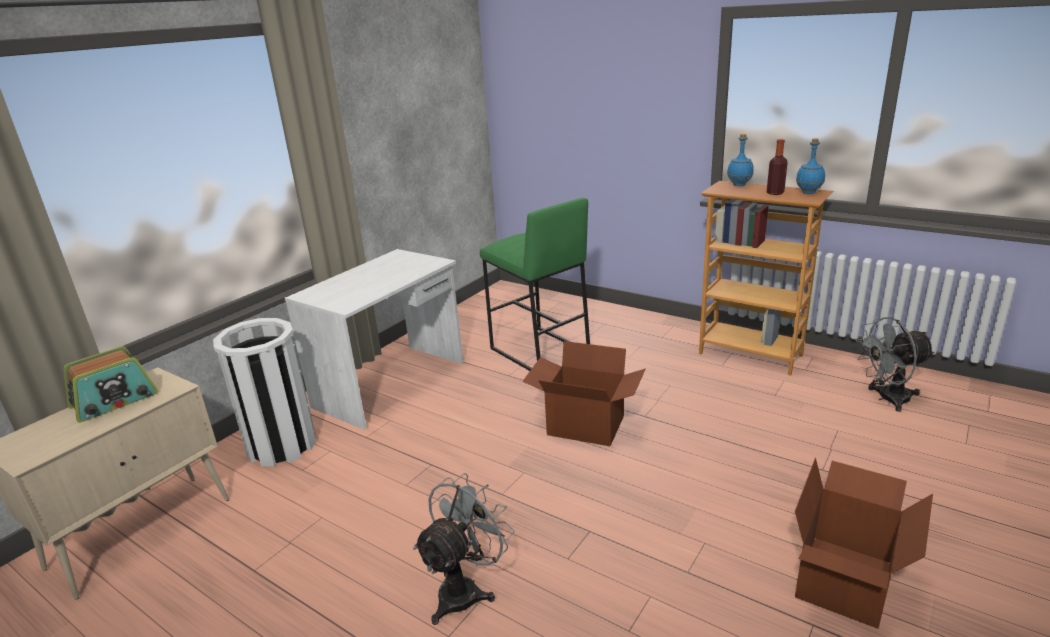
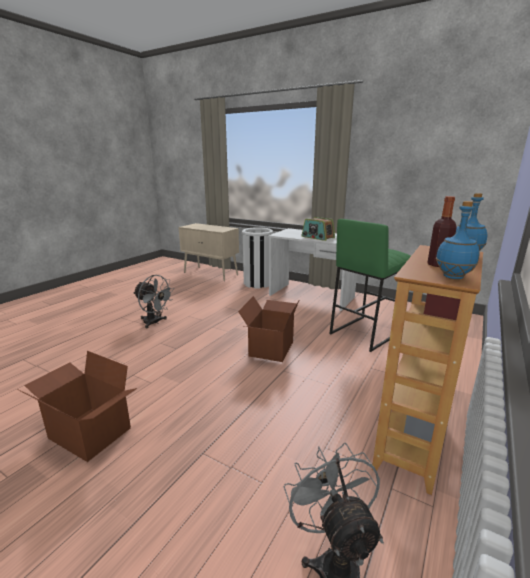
camera: 85 degrees right, 5 degrees down
(114, 401) = (215, 227): radio -> radio (317, 237)

